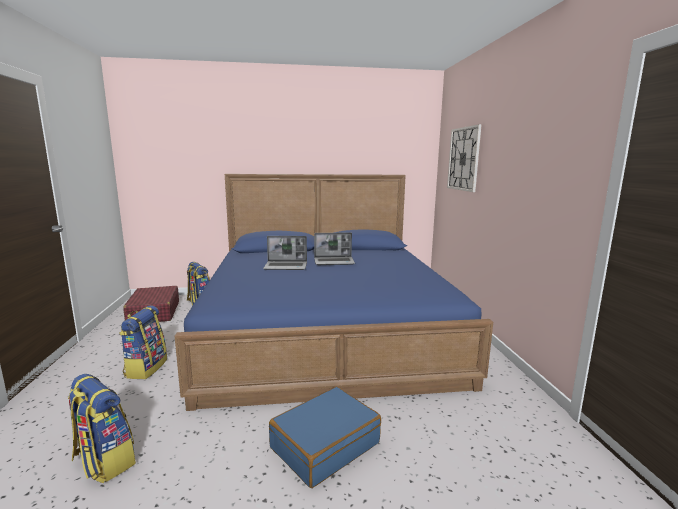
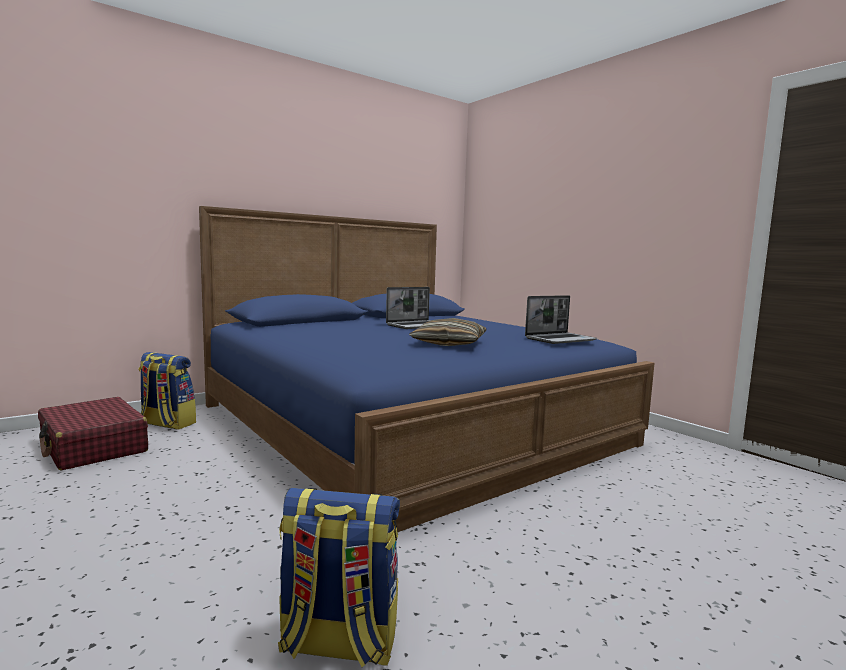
camera: 30 degrees left, 5 degrees down
(146, 368) = (206, 516): backpack -> none
(286, 266) = (371, 332): laptop -> laptop (560, 339)
(311, 284) = (449, 343): none -> pillow
(325, 445) = (586, 527): blue suitcase -> none
(464, 159) = (519, 204): wall clock -> none

